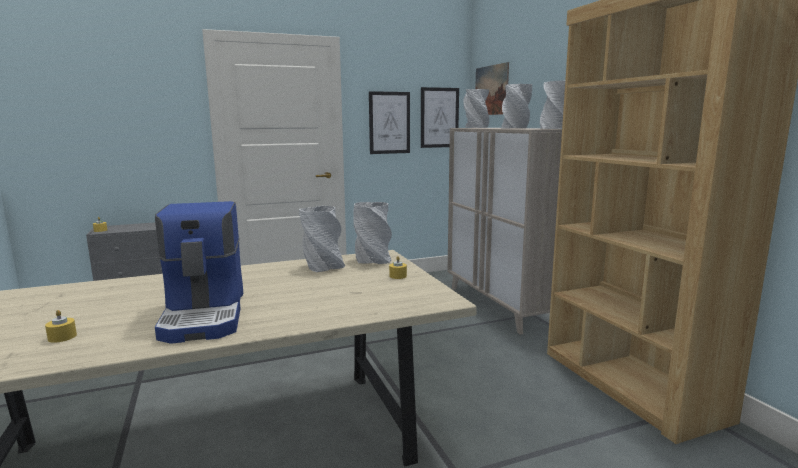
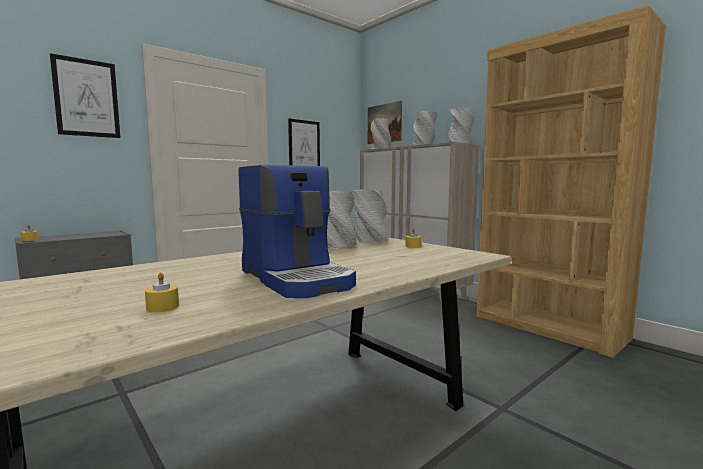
camera: 20 degrees left, 5 degrees down
(439, 117) = (340, 145): picture -> picture (87, 98)

